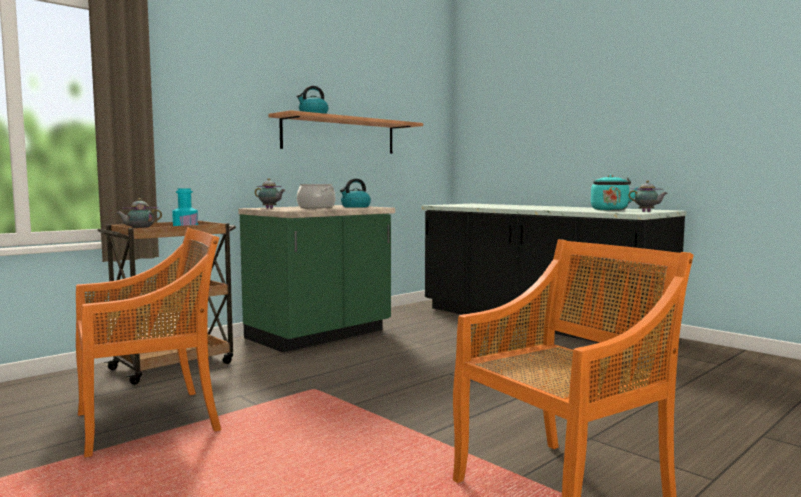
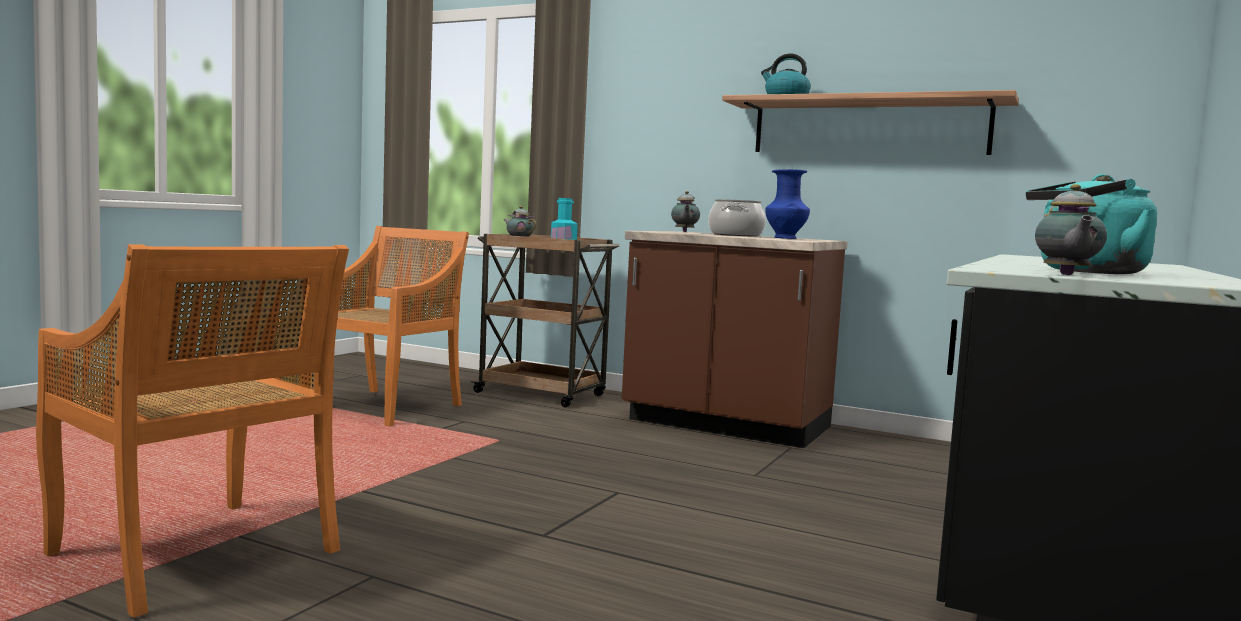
camera: 70 degrees right, 0 degrees up
(150, 421) = (383, 407): orange chair -> orange chair turned 105 degrees counterclockwise
(320, 335) = (726, 425): green counter -> brown counter
(355, 207) = (785, 238): kettle -> blue vase

